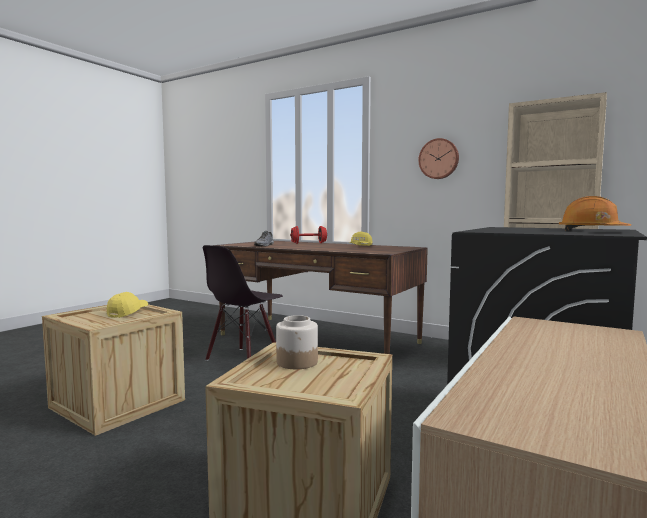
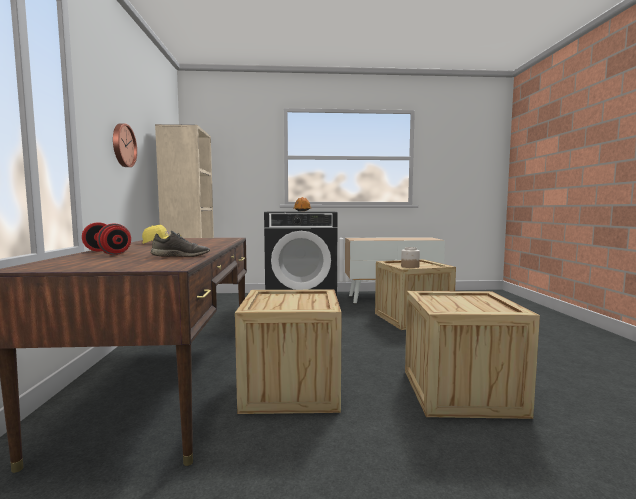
camera: 125 degrees left, 0 degrees up
(128, 313) = (448, 303): yellow cap -> none
(243, 360) = (291, 388): black chair -> crate

